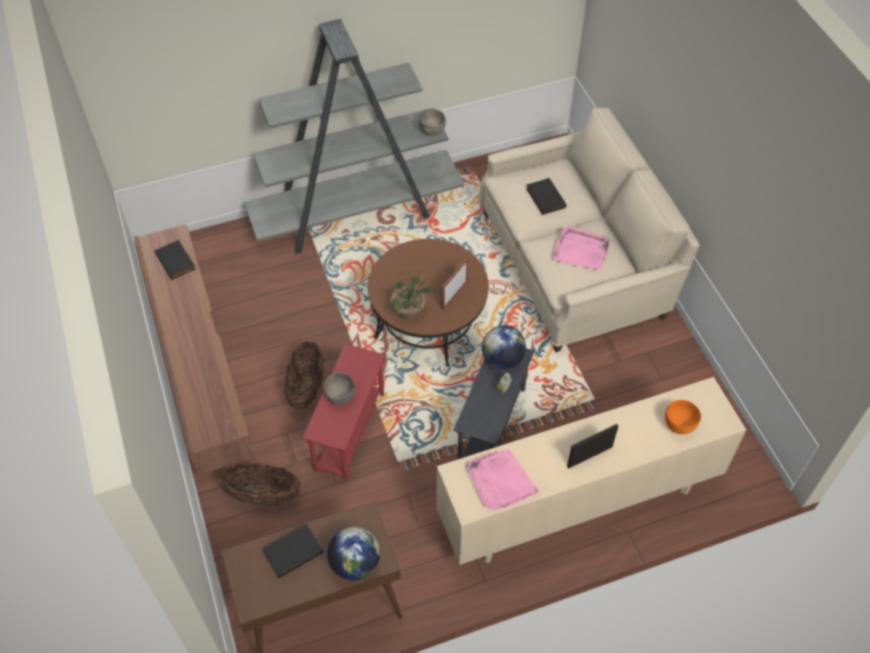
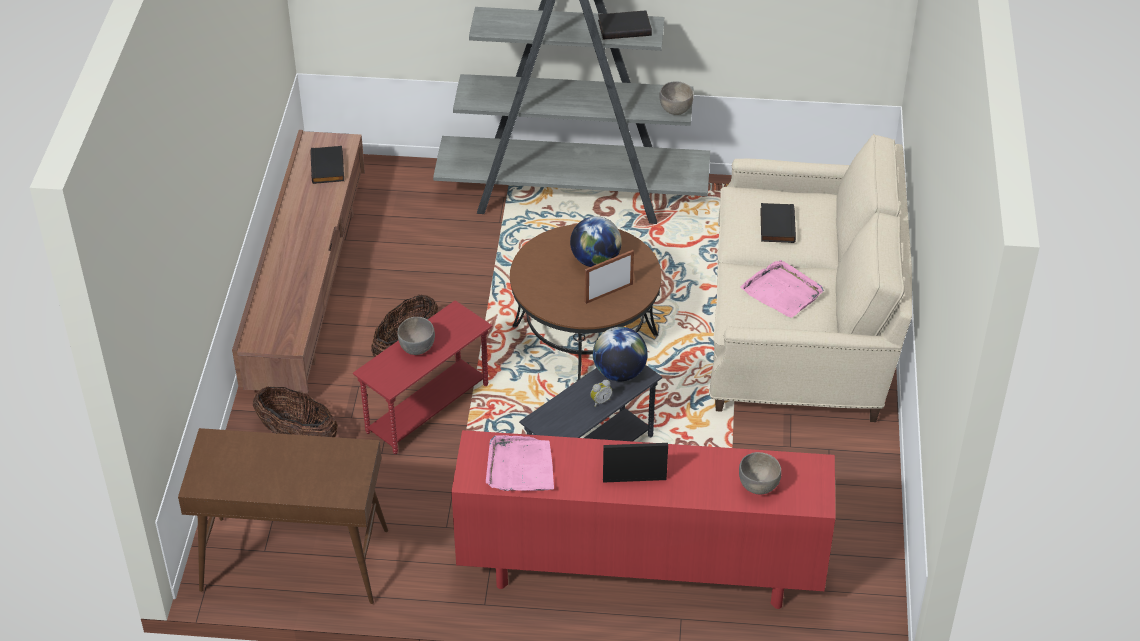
camera: 25 degrees right, 10 degrees down
(293, 551) = (268, 454): black book -> black book (624, 27)
(355, 563) = (323, 487): globe -> globe (595, 260)
(409, 311) = (547, 293): potted plant -> none
(579, 506) = (640, 573): beige cabinet -> red cabinet
(679, 425) = (758, 486): orange bowl -> grey bowl

